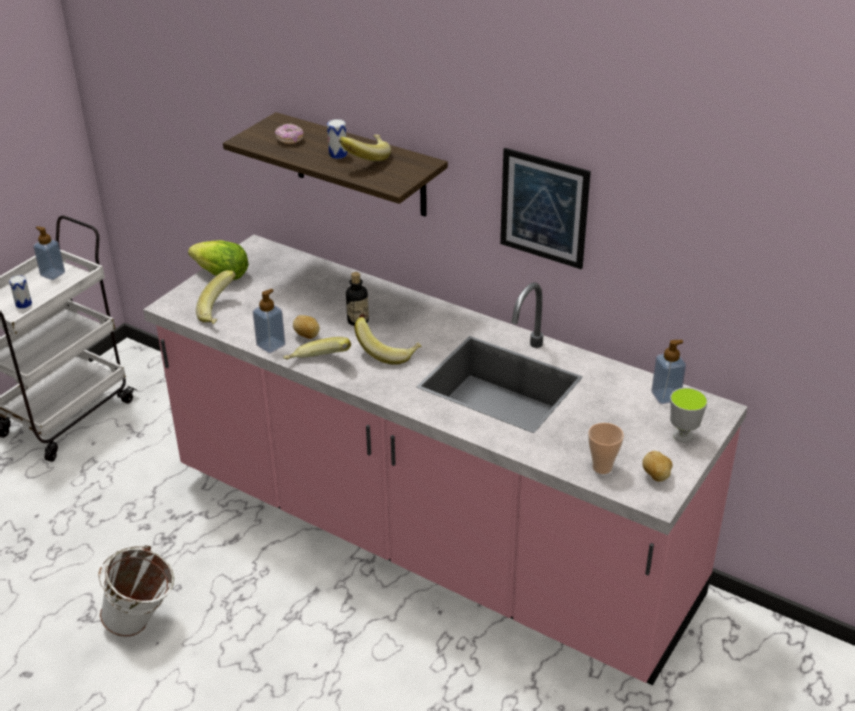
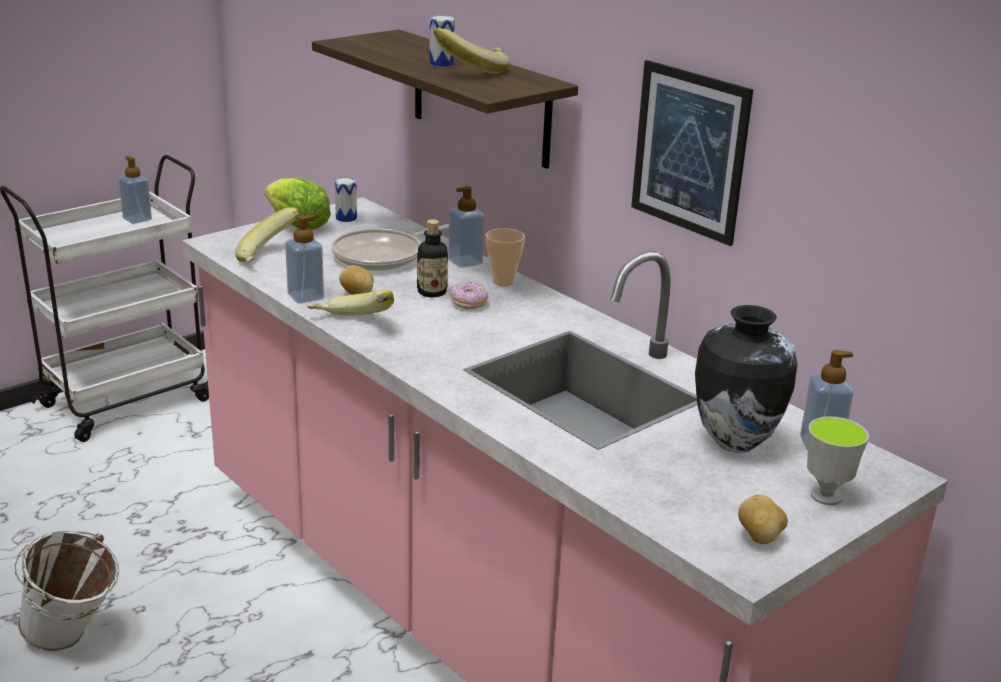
camera: 15 degrees right, 10 degrees down
(23, 304) = (85, 239): can -> can (346, 218)
(290, 140) = (393, 48): donut -> donut (468, 304)
(303, 293) = (382, 256): none -> frying pan
(366, 286) = (465, 262): none -> soap dispenser
(388, 352) = (449, 329): banana -> none
(602, 467) = (679, 509): cup -> cup (503, 282)
(613, 406) = (734, 441): none -> vase

